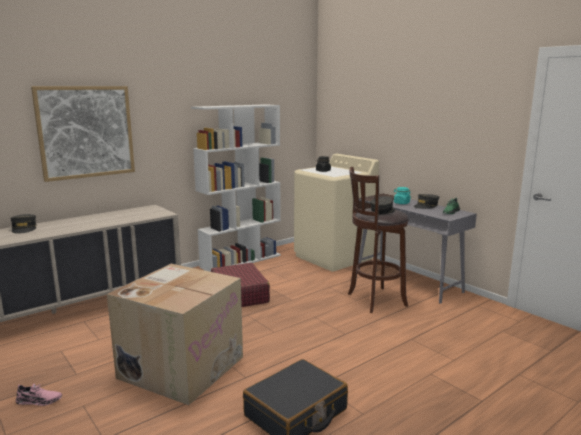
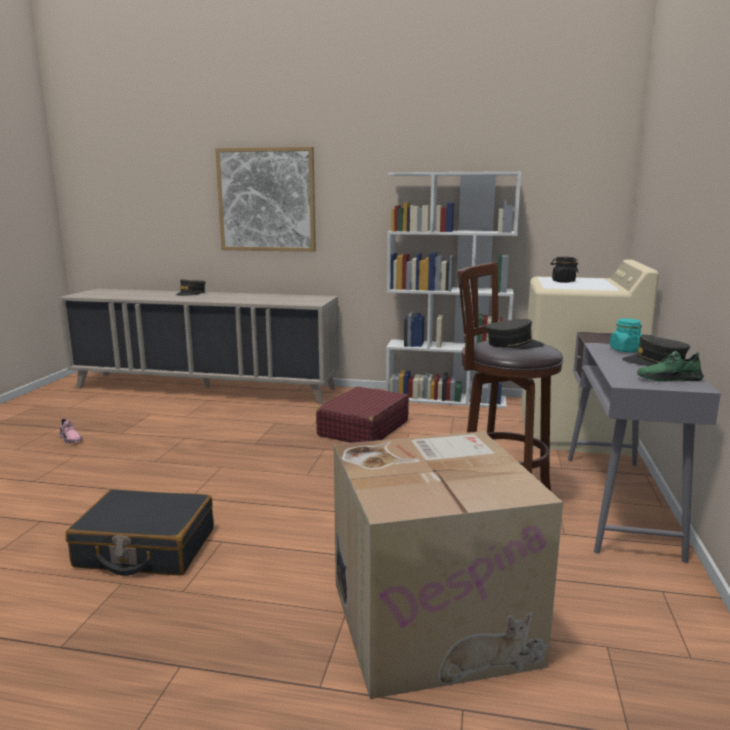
camera: 50 degrees right, 0 degrees up
(181, 366) = (178, 462): cardboard box -> cardboard box (433, 619)

